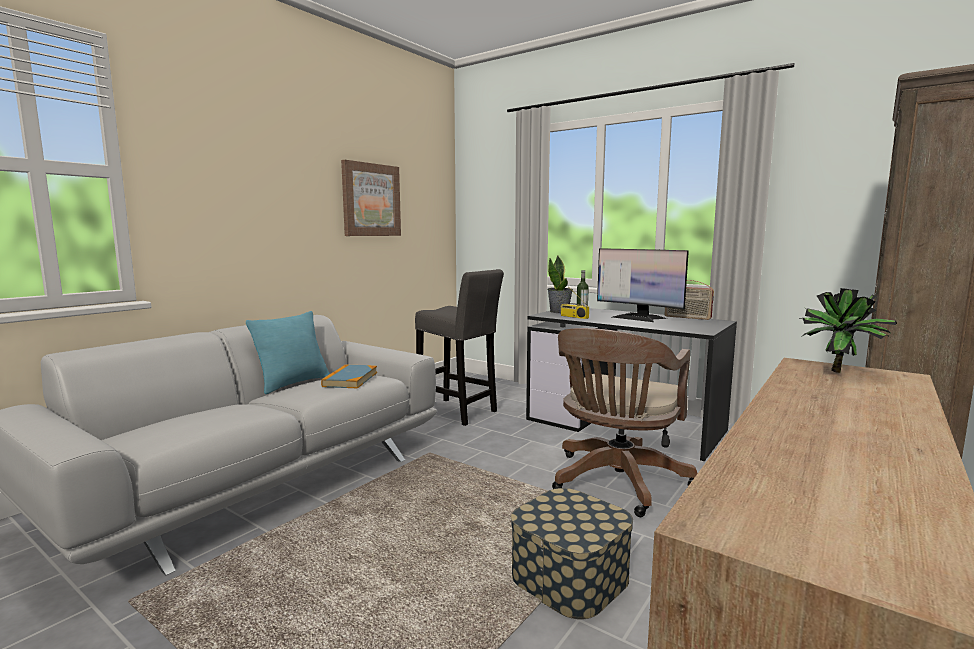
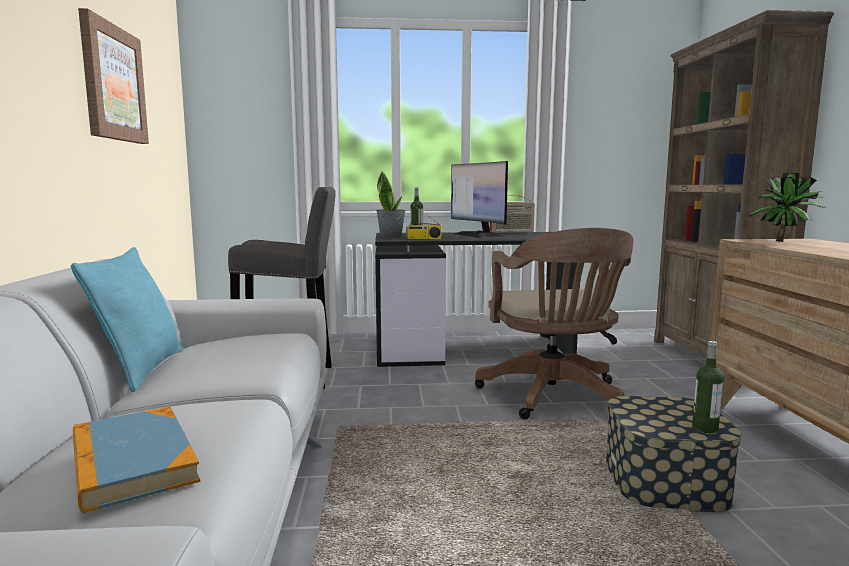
camera: 40 degrees left, 0 degrees up
(350, 379) = (254, 342): book -> book (132, 461)
(573, 535) = (705, 428): none -> bottle
(638, 317) = (478, 235): monitor -> monitor turned 60 degrees clockwise

